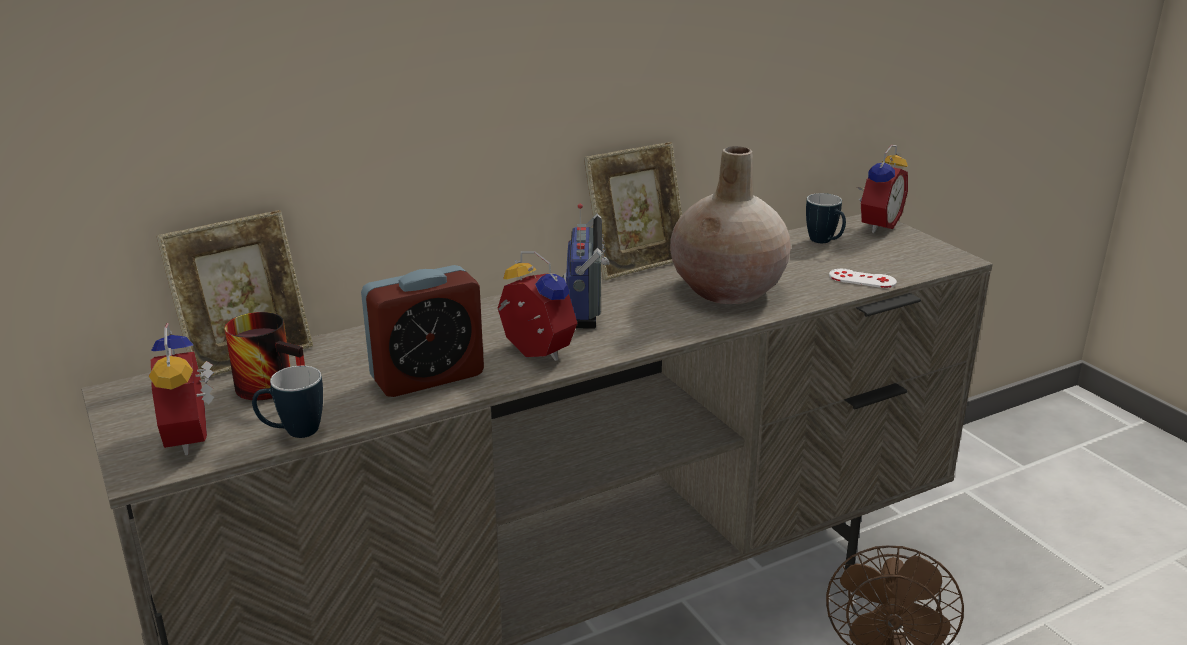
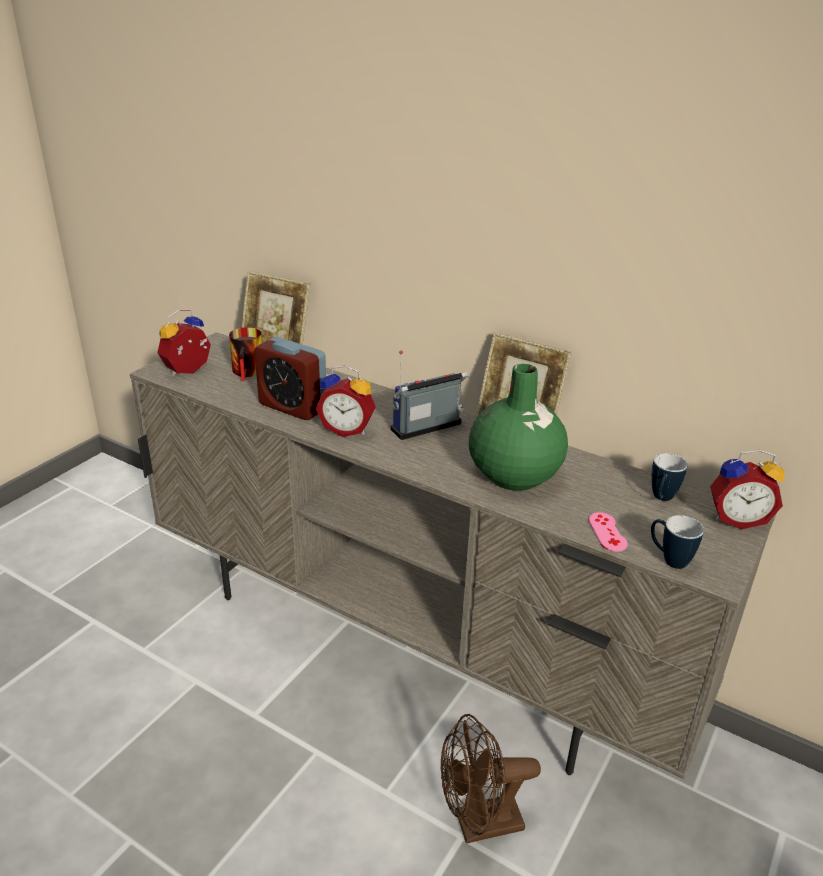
camera: 60 degrees right, 5 degrees up
(293, 433) = (209, 392): mug -> mug (669, 559)
(533, 353) = (347, 429): alarm clock -> alarm clock turned 90 degrees clockwise
(728, 290) = (514, 475): beige vase -> green vase
(862, 279) = (607, 532): white game controller -> pink game controller

